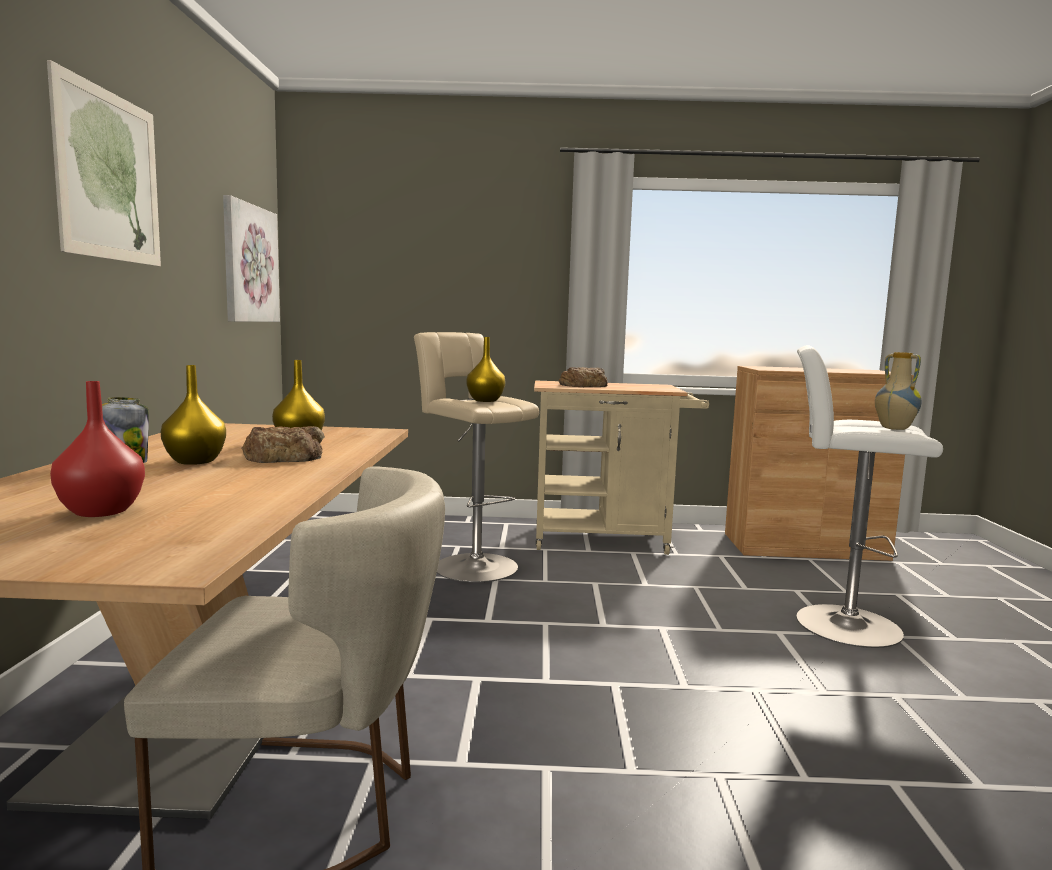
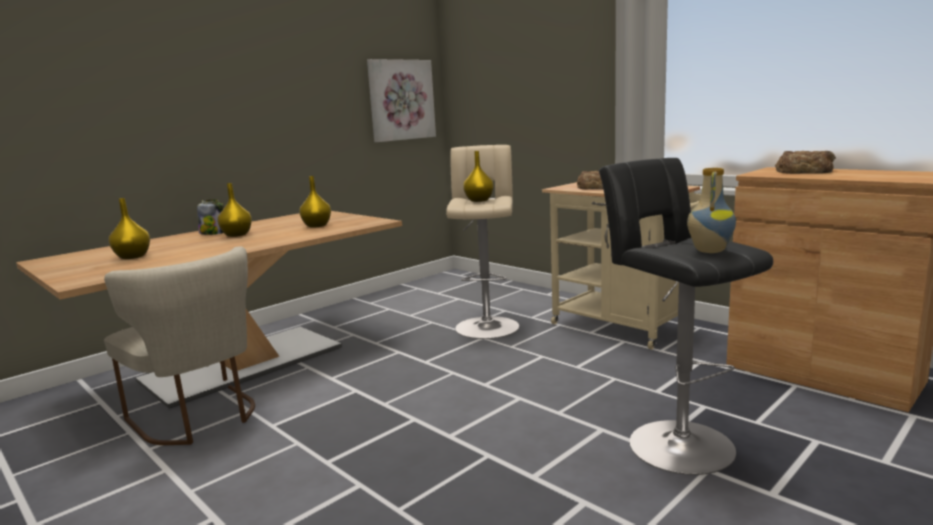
camera: 45 degrees right, 5 degrees up
(99, 512) = (132, 257): red vase -> yellow vase
(109, 176) = (254, 72): picture -> none
(284, 456) = (277, 235): bread -> bread (804, 171)
(839, 624) = (675, 442): white stool -> black stool

